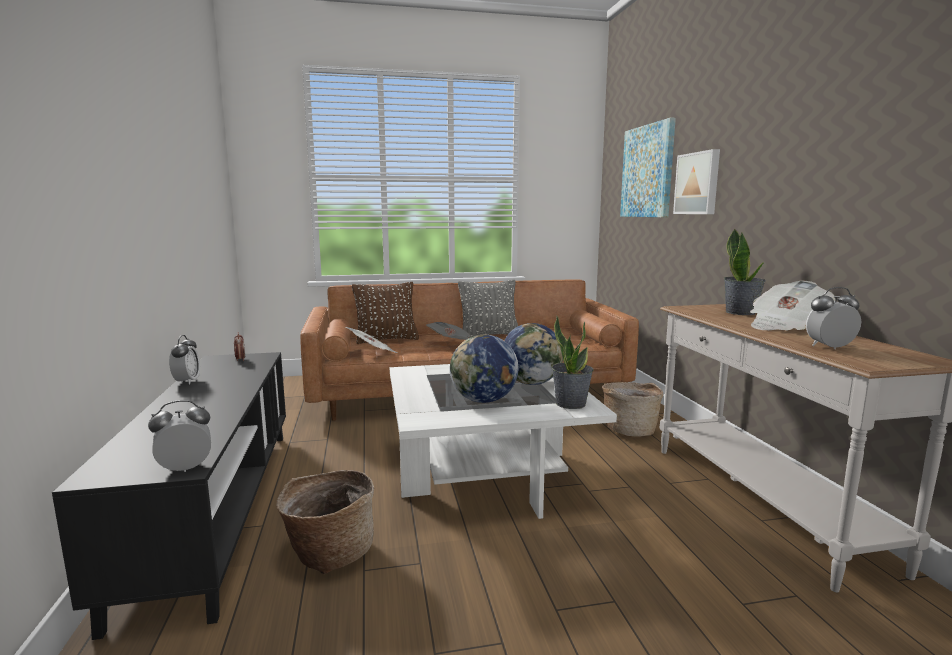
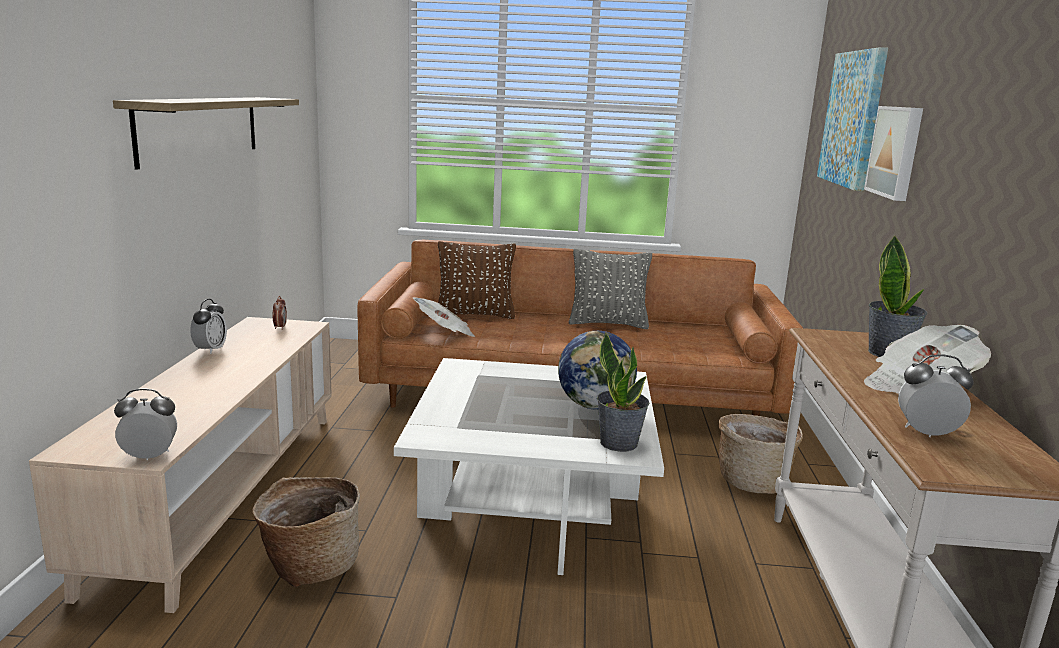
camera: 15 degrees right, 5 degrees up
(160, 186) = (200, 128): none -> shelf
(216, 508) = (224, 492): black tv stand -> beige tv stand
(450, 343) = (548, 330): newspaper -> none
(483, 400) = (517, 422): globe -> none

